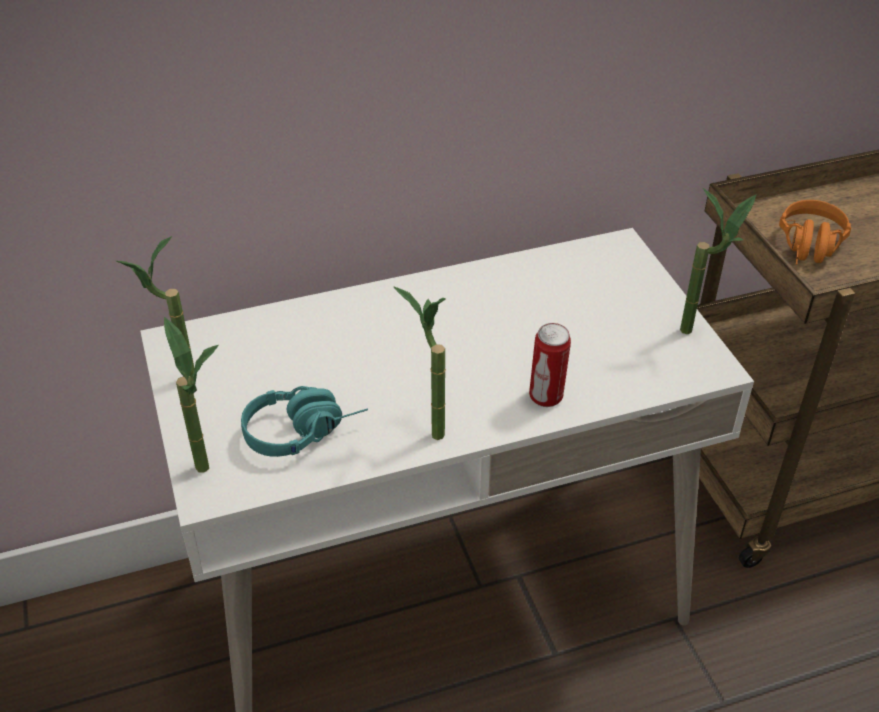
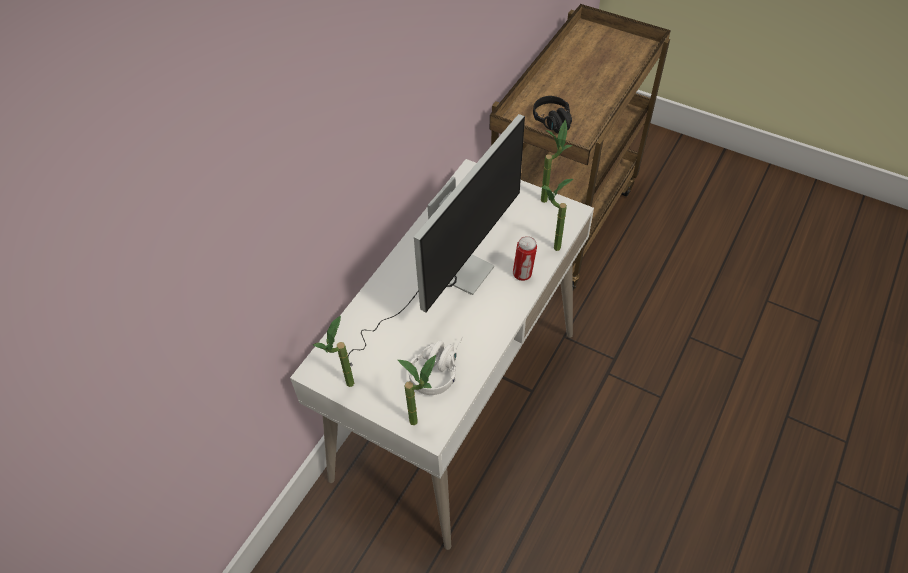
camera: 40 degrees left, 10 degrees up
(305, 430) = (438, 368): turquoise headphones -> white headphones
(427, 428) = (490, 326): potted plant -> potted plant (549, 248)
(437, 343) = (447, 280): none -> monitor
(809, 250) = (555, 125): orange headphones -> black headphones

